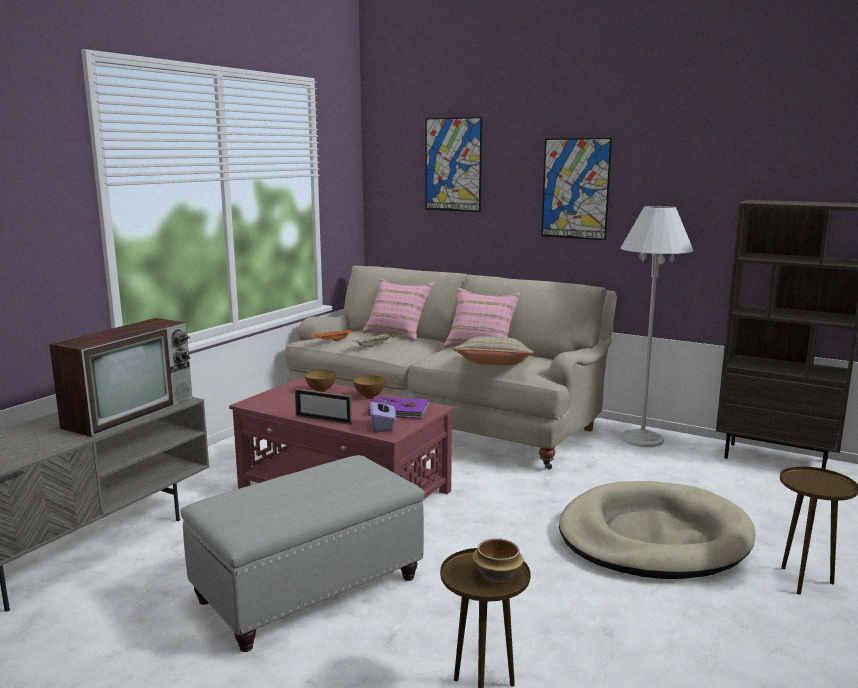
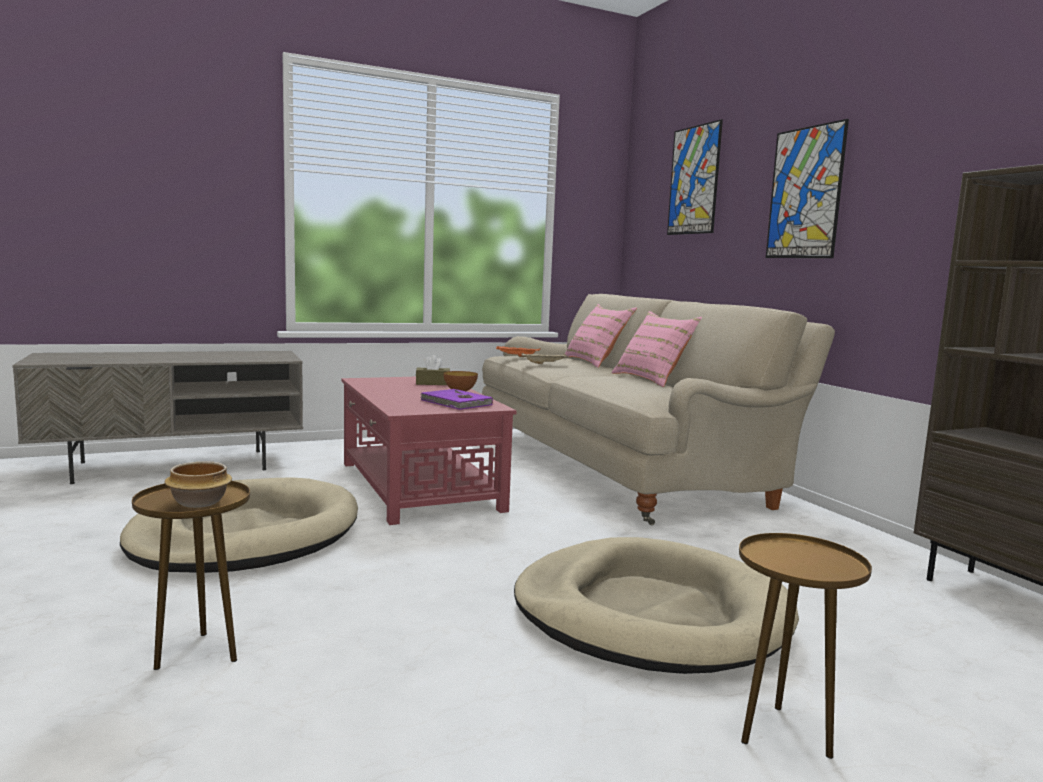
camera: 35 degrees right, 5 degrees down
(131, 411) = (237, 357): television -> none
(308, 590) = (246, 535): grey ottoman -> beige dog bed
(321, 391) = (432, 383): bowl -> brown tissue box
(323, 420) = (378, 395): picture frame -> none
(383, 426) = (411, 407): purple tissue box -> none
(494, 366) = (620, 389): beige pillow -> none
(642, 439) = (831, 532): white floor lamp -> none

